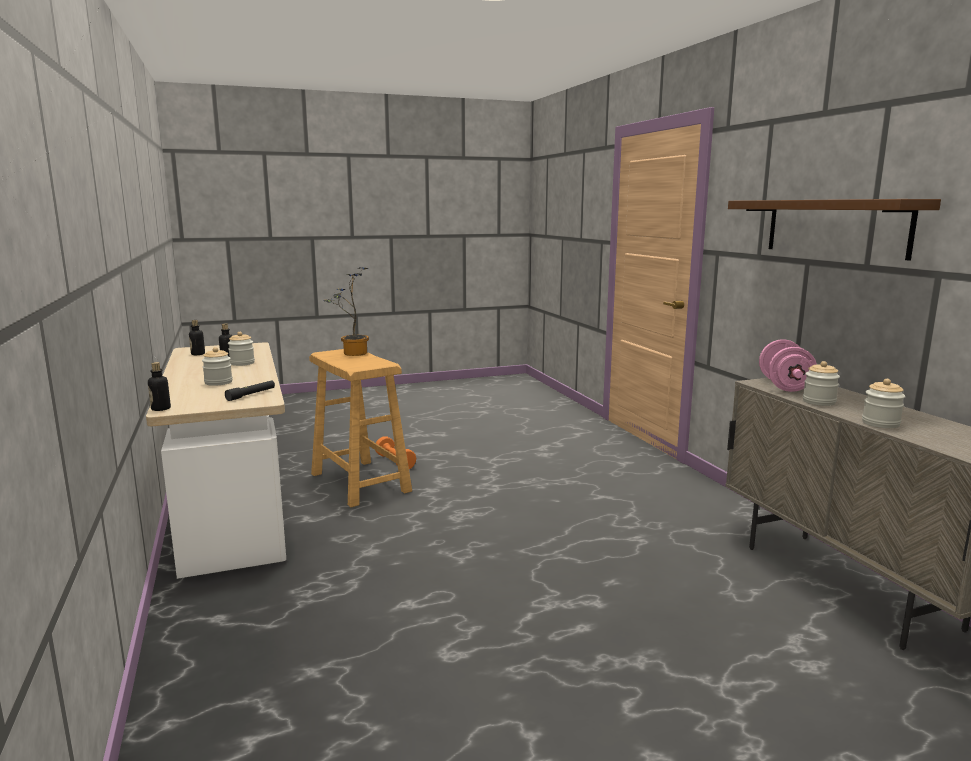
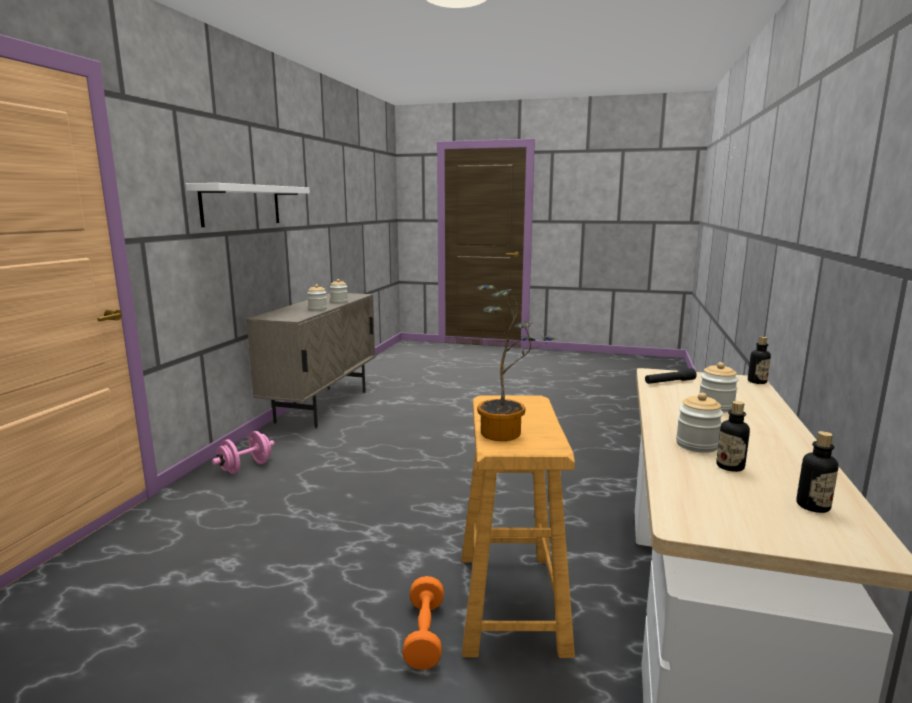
camera: 145 degrees left, 0 degrees up
(784, 386) = (291, 315): pink dumbbell -> pink dumbbell (245, 467)
(835, 227) = (241, 205): brown shelf -> white shelf

